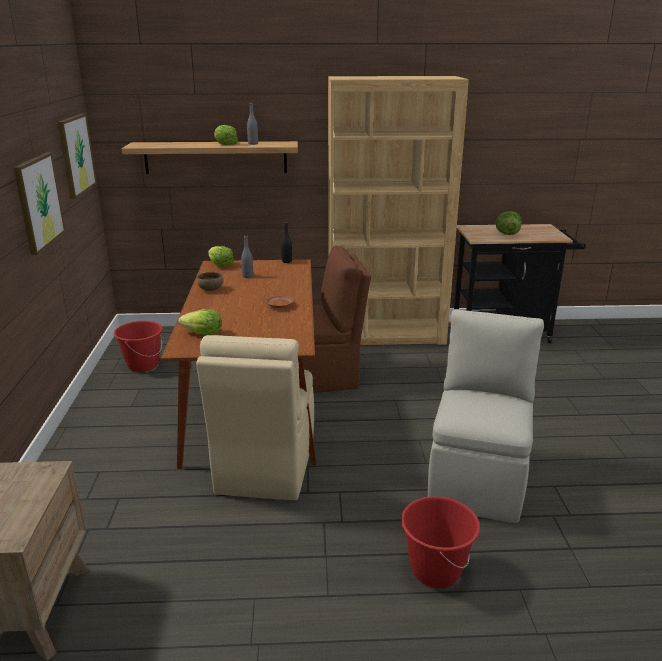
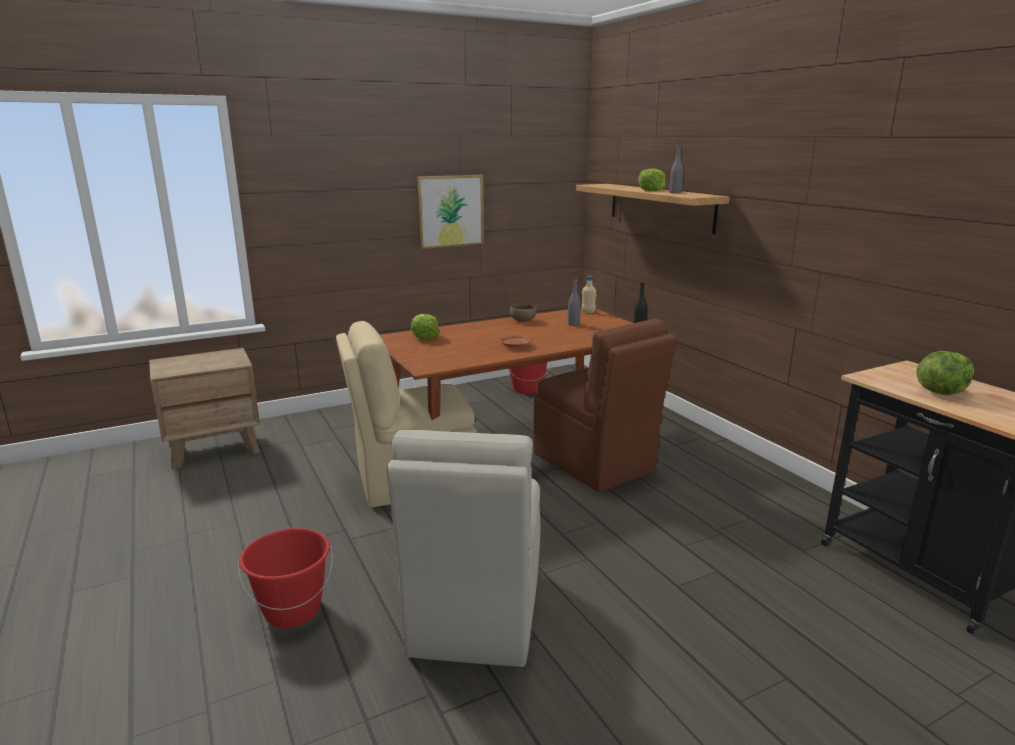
camera: 65 degrees right, 5 degrees down
(76, 155) = (542, 186): picture -> none
(220, 265) = (588, 312): lettuce -> beige bottle
(386, 334) = (759, 480): brown bookcase -> none
(478, 478) = (475, 614): beige chair -> beige chair turned 105 degrees clockwise

